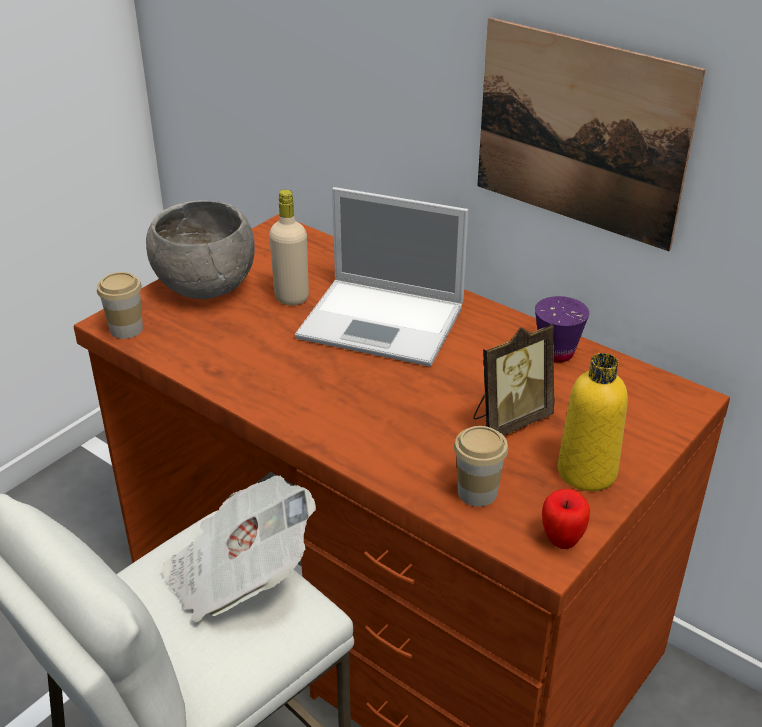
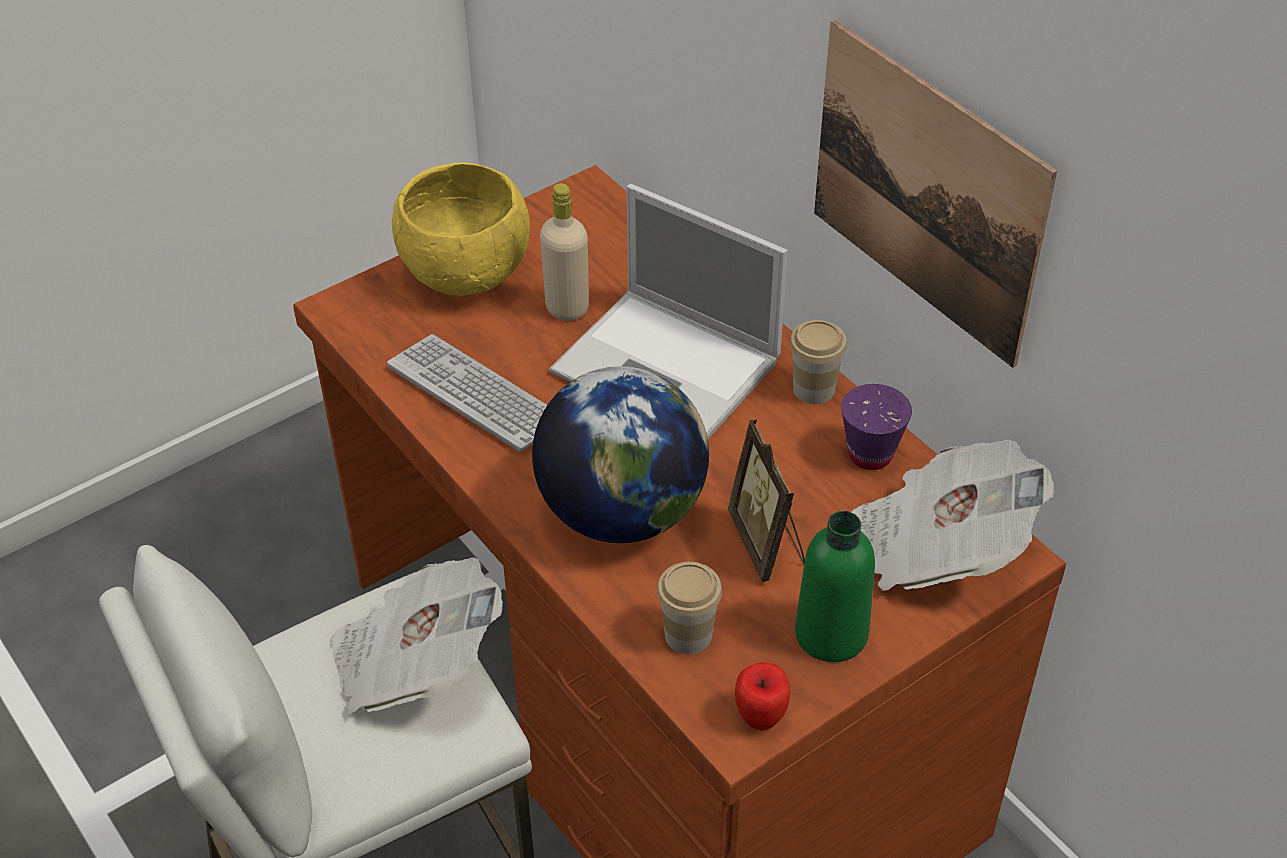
camera: 15 degrees right, 10 degrees up
(126, 329) = (353, 322): cup -> cup (813, 389)
(204, 288) = (464, 274): grey bowl -> yellow bowl
(241, 360) = (475, 394): none -> keyboard
(388, 419) = (621, 512): none -> globe
(509, 420) = (768, 543): picture frame -> picture frame turned 90 degrees clockwise
(587, 472) = (831, 634): yellow bottle -> green bottle
(635, 401) = (939, 546): none -> newspaper

